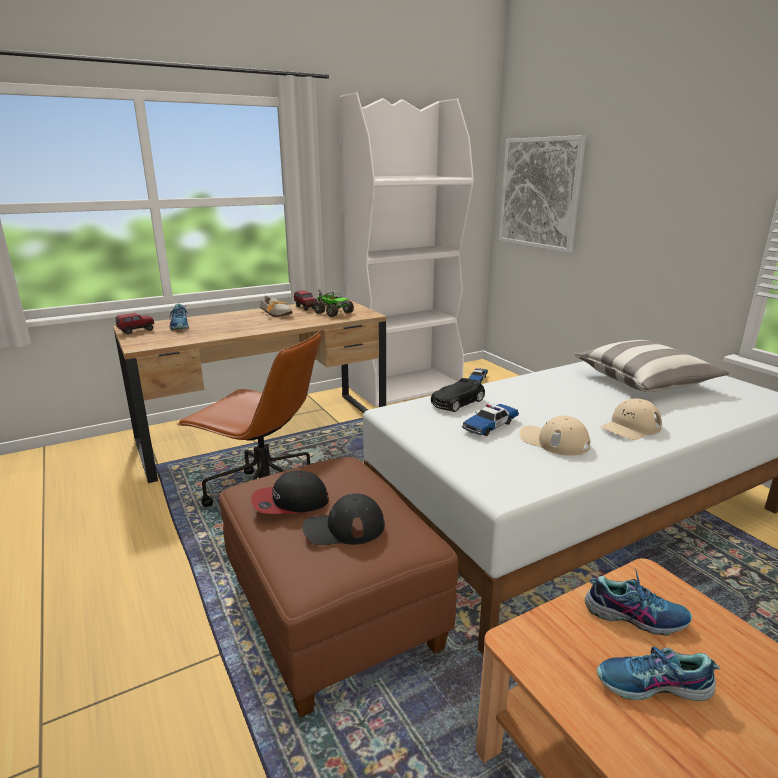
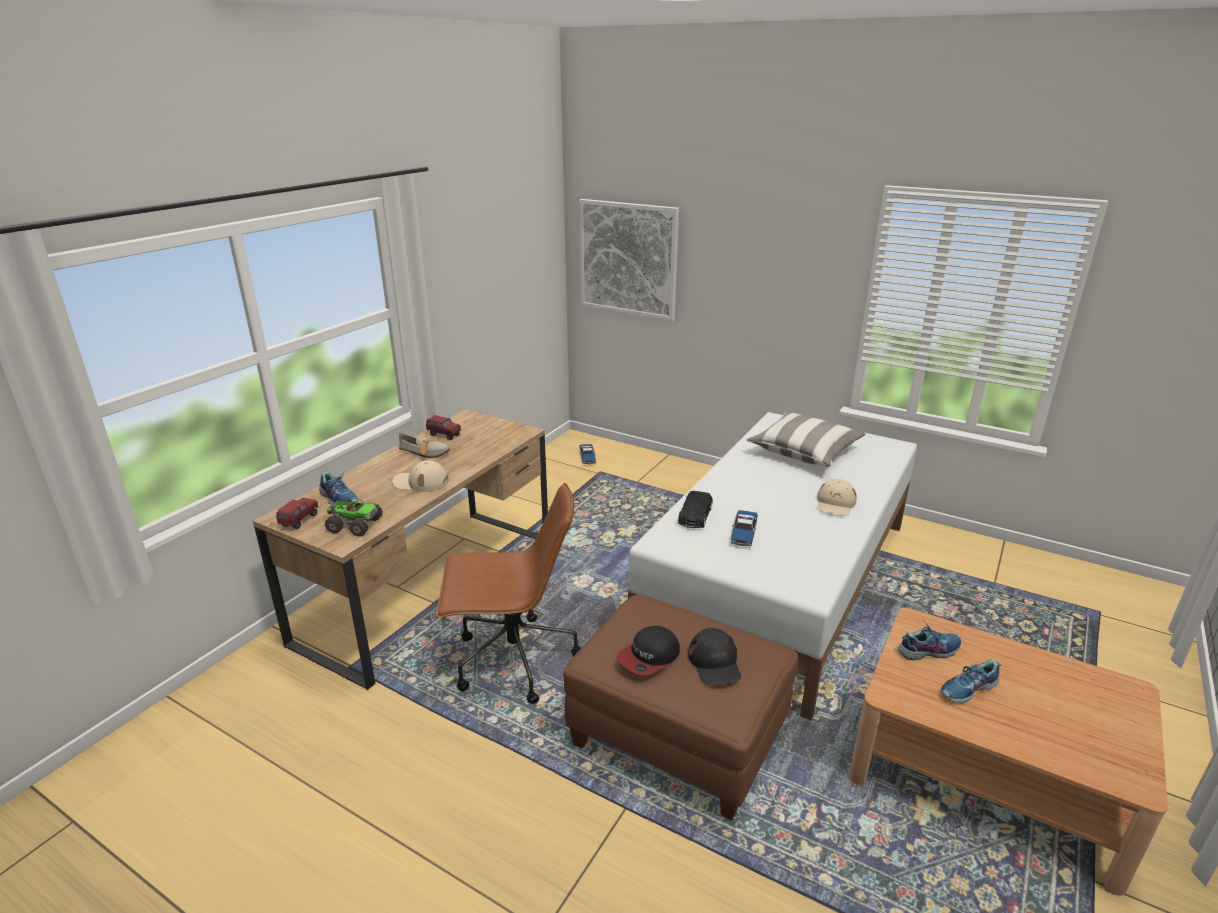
camera: 30 degrees left, 5 degrees up
(333, 312) = (485, 437): toy truck -> toy truck (354, 525)
(344, 528) = (715, 662): black cap -> black cap turned 60 degrees counterclockwise
(405, 387) = (524, 486): white bookcase -> none
(553, 441) = (800, 534): beige cap -> beige cap (420, 482)

